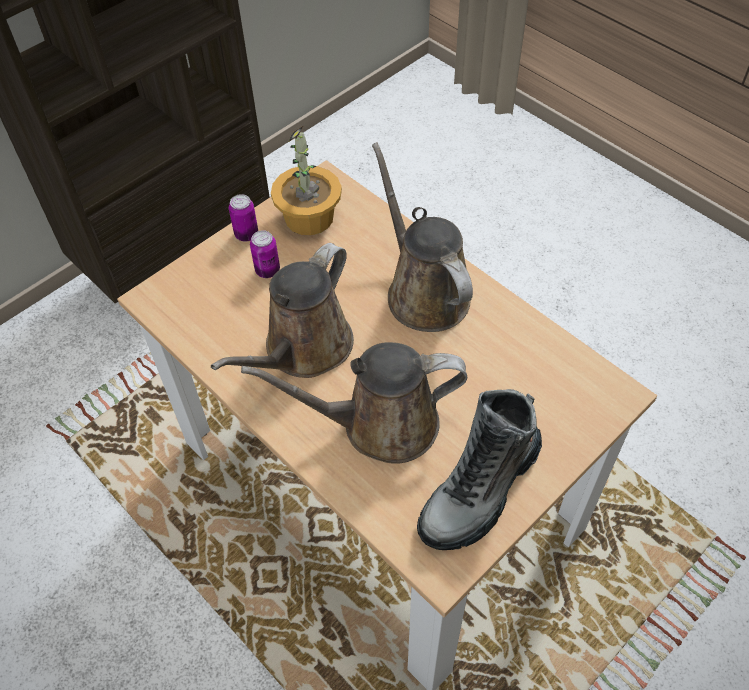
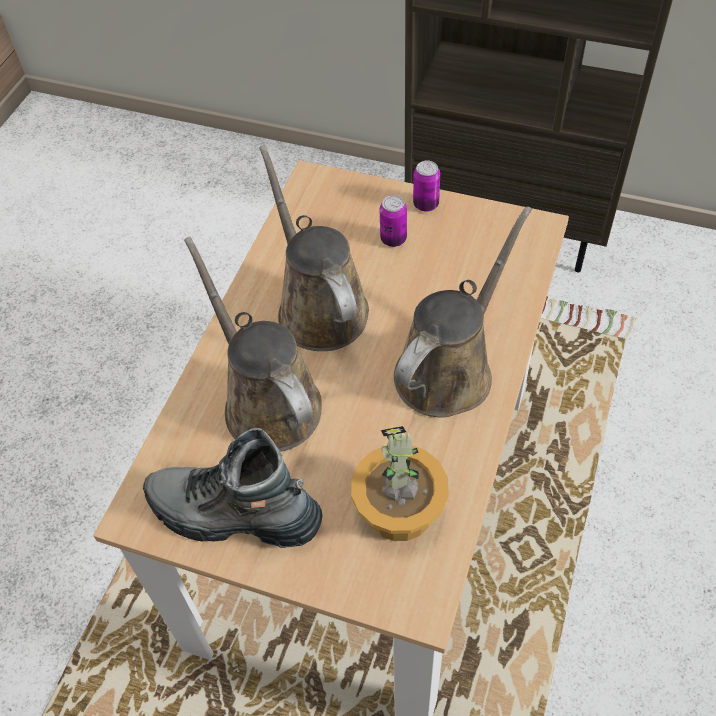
camera: 65 degrees right, 0 degrees up
(303, 350) = (318, 307): brown watering can -> brown watering can turned 60 degrees clockwise
(310, 217) = (481, 238): potted plant -> potted plant (399, 511)

